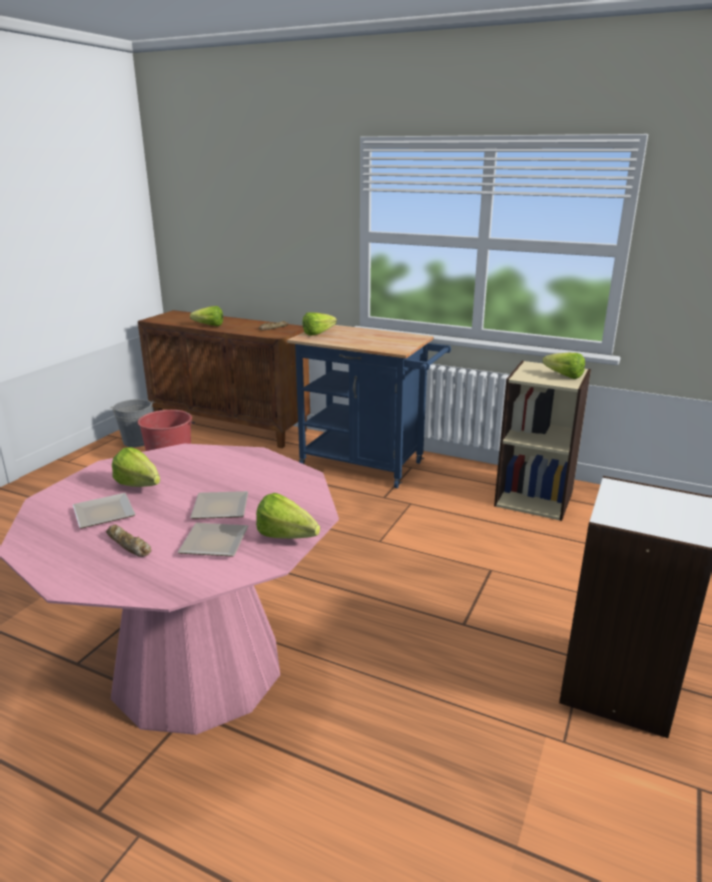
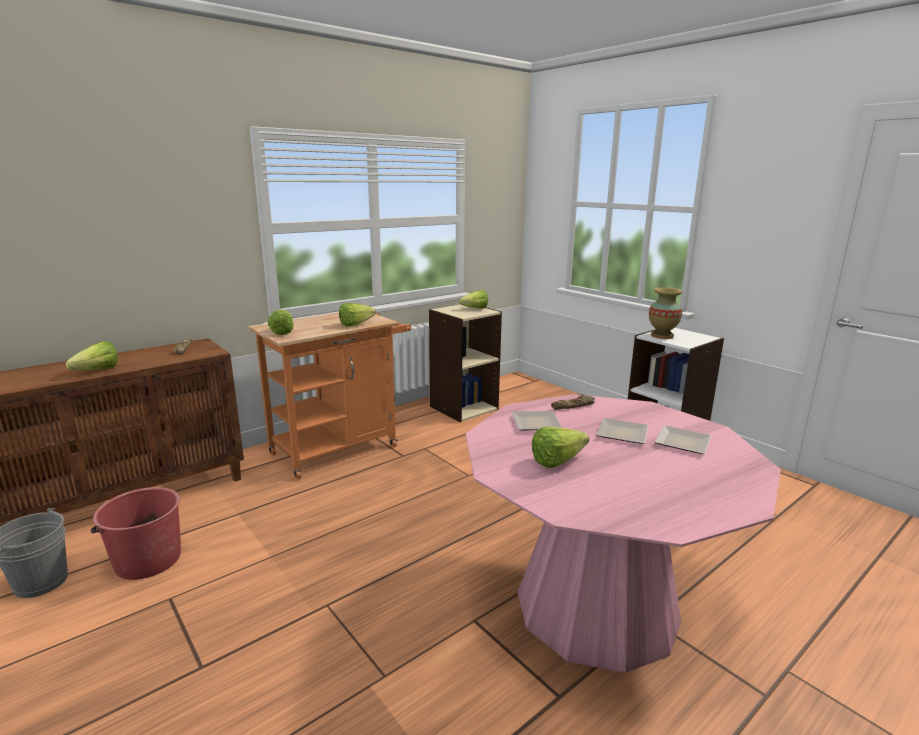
camera: 65 degrees left, 5 degrees down
(102, 513) = (612, 483): plate -> plate (534, 424)
(128, 545) = (679, 475): bread -> bread (573, 406)
(290, 539) = (681, 419): lettuce -> lettuce (359, 324)
(369, 466) = (341, 447): blue cart -> orange cart
(631, 495) = (662, 336): none -> vase

